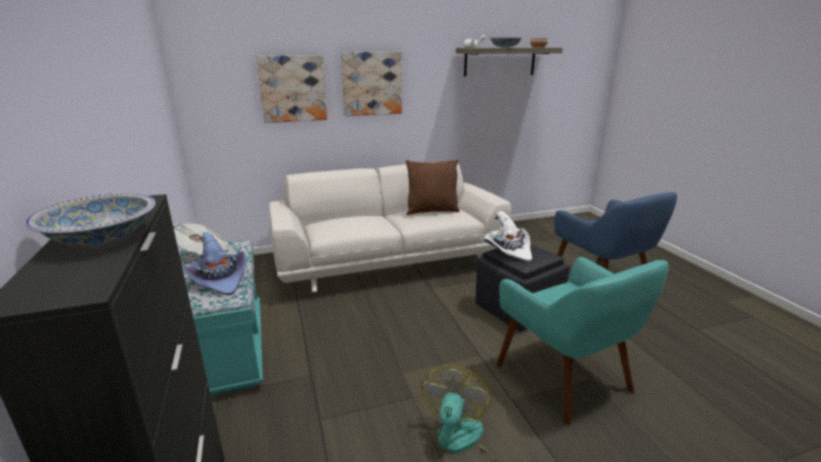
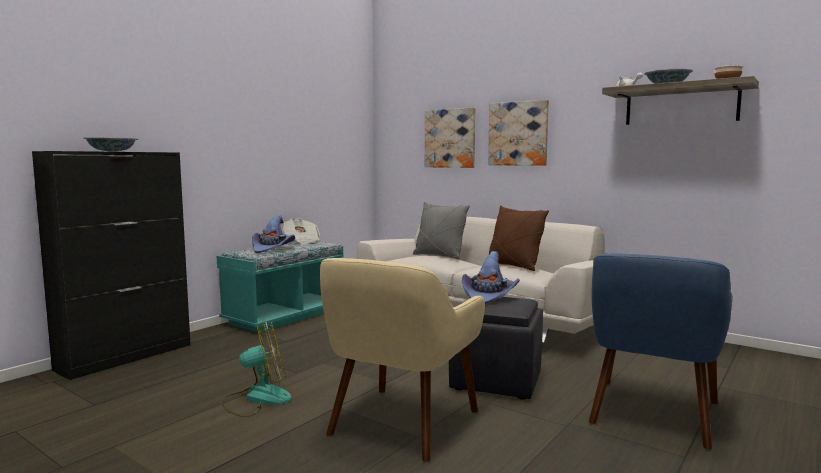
camera: 55 degrees right, 15 degrees down
(349, 219) = (439, 256): none -> grey pillow
(508, 249) = (489, 297): white hat -> purple hat
(565, 378) = (401, 423): turquoise armchair -> beige armchair

